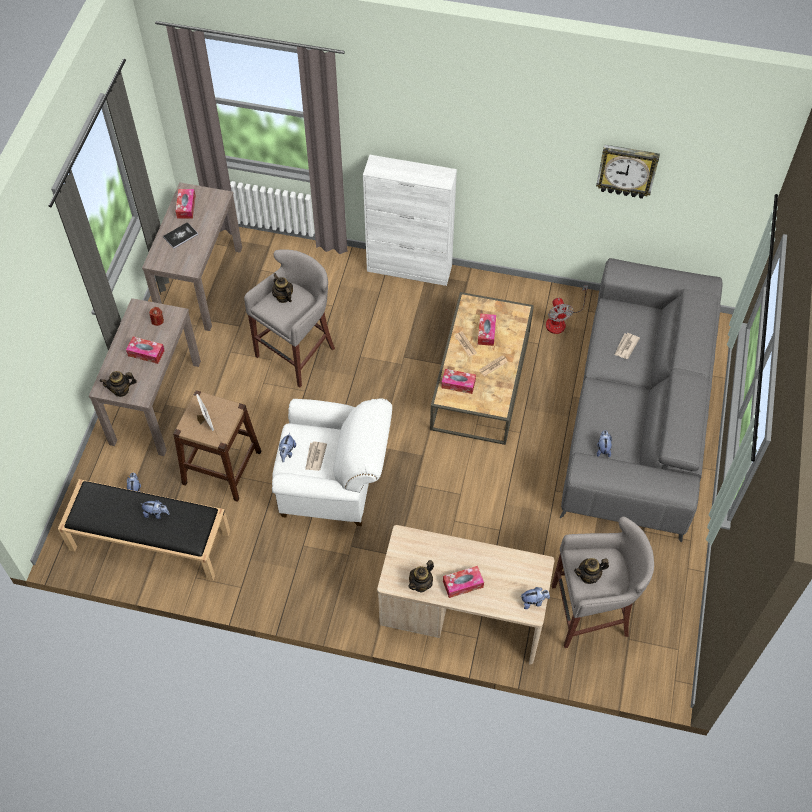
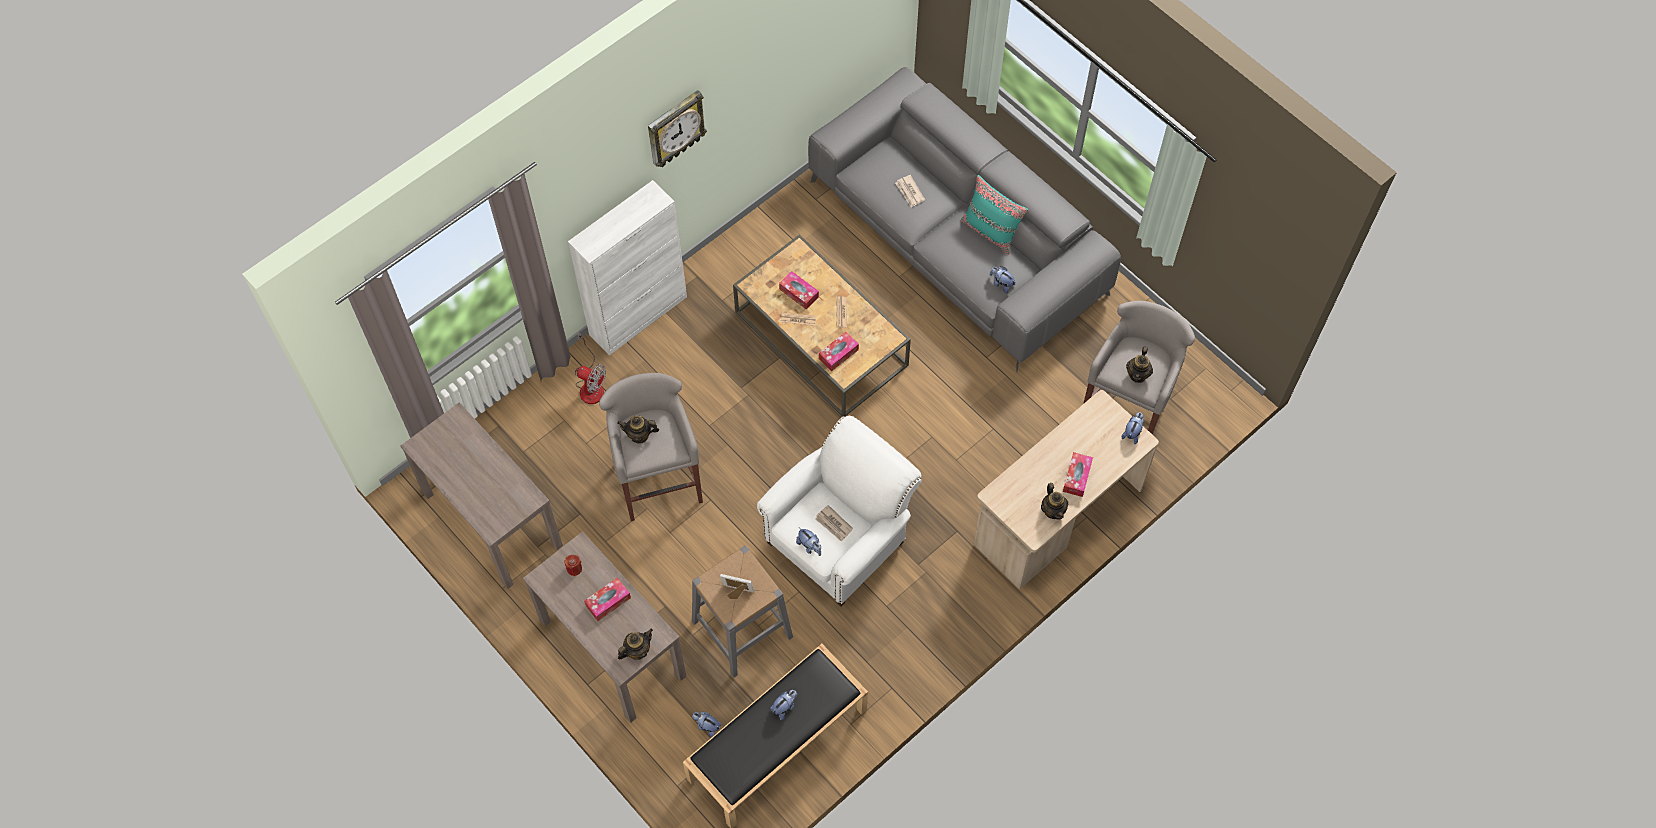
camera: 55 degrees left, 5 degrees up
(121, 390) = (637, 650): teapot -> teapot turned 150 degrees counterclockwise
(180, 236) = (477, 485): book -> none
(186, 207) = (442, 458): tissue box -> none
(222, 467) = (742, 629): brown stool -> grey stool
(560, 321) = (808, 229): fan -> fan (590, 385)
(627, 170) = (799, 45): wall clock -> wall clock (675, 129)
(641, 416) = (991, 231): none -> turquoise pillow

